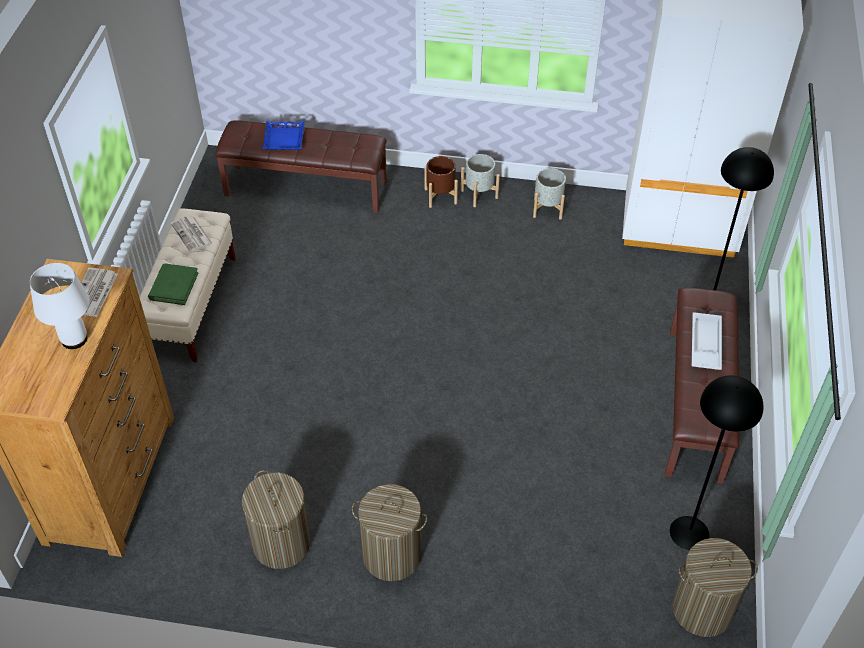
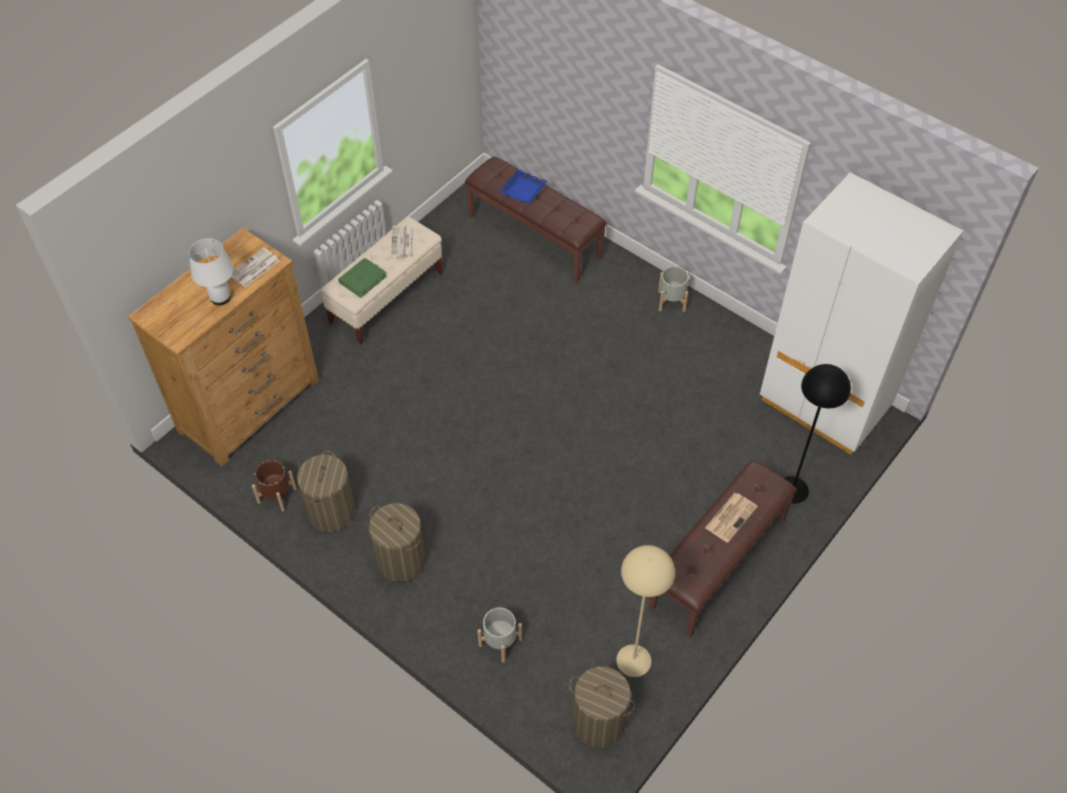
camera: 30 degrees right, 5 degrees up
(440, 196) = (638, 289): brown planter -> brown planter (276, 495)
(548, 208) = (720, 339): grey planter -> grey planter (500, 642)
(689, 533) = (633, 661): black floor lamp -> beige floor lamp
(704, 345) = (731, 517): white tray -> newspaper

